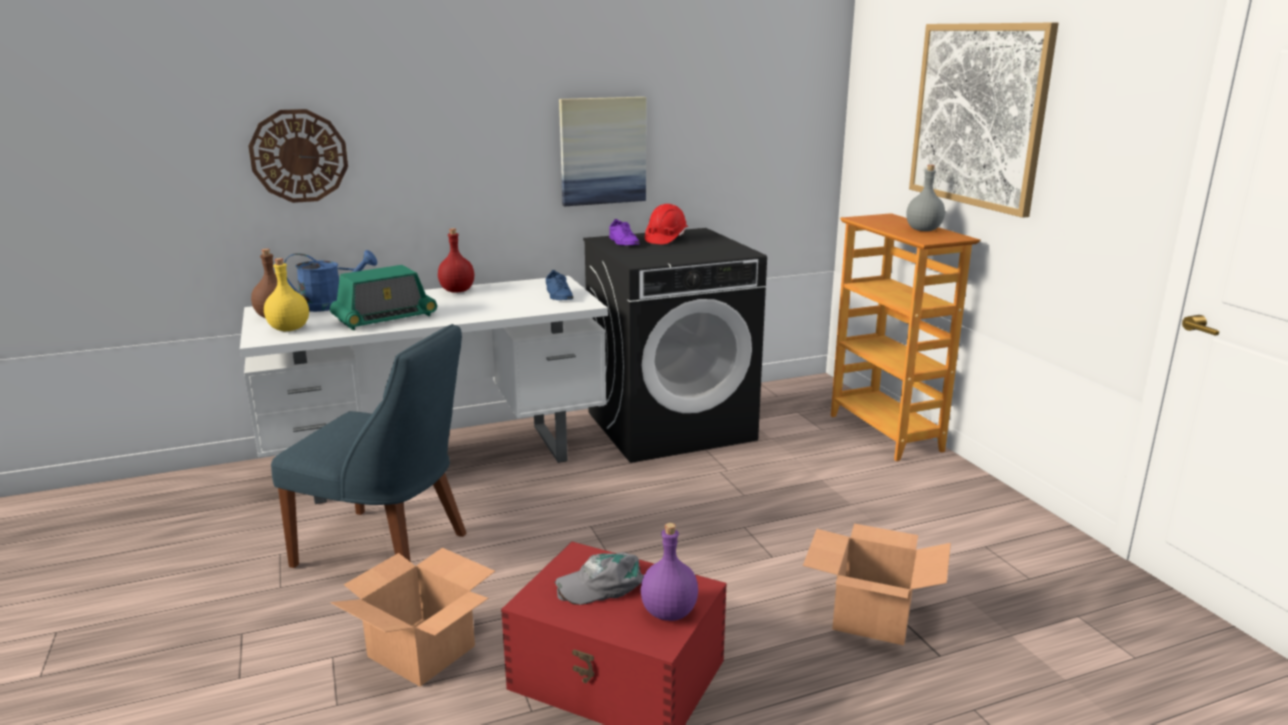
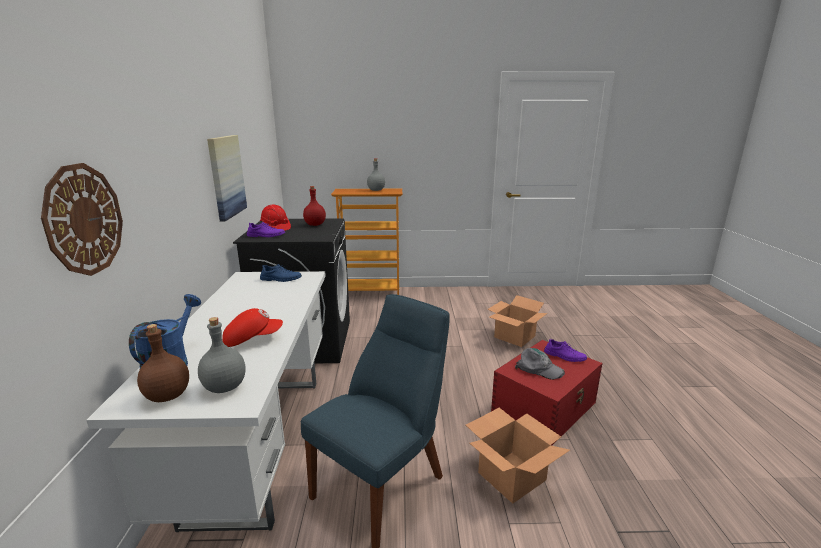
camera: 70 degrees left, 0 degrees up
(288, 329) = (224, 387): yellow bottle -> grey bottle
(385, 318) = (252, 339): radio -> red cap
(457, 290) = (214, 307): red bottle -> red bottle (314, 224)
(602, 584) = (539, 369): grey cap -> grey cap turned 60 degrees counterclockwise
(669, 612) = (564, 356): purple bottle -> purple shoe
(978, 115) = (386, 133): picture -> none

